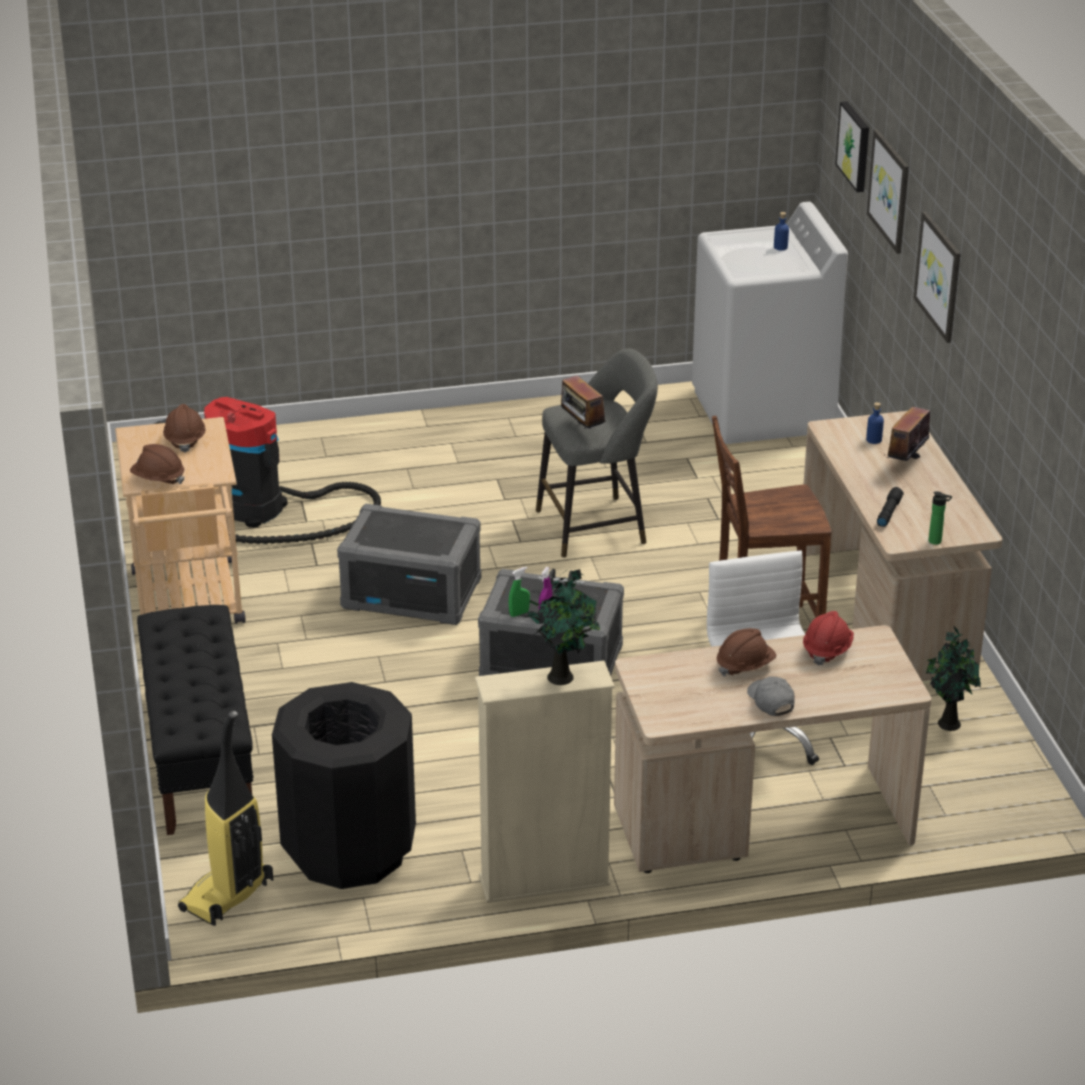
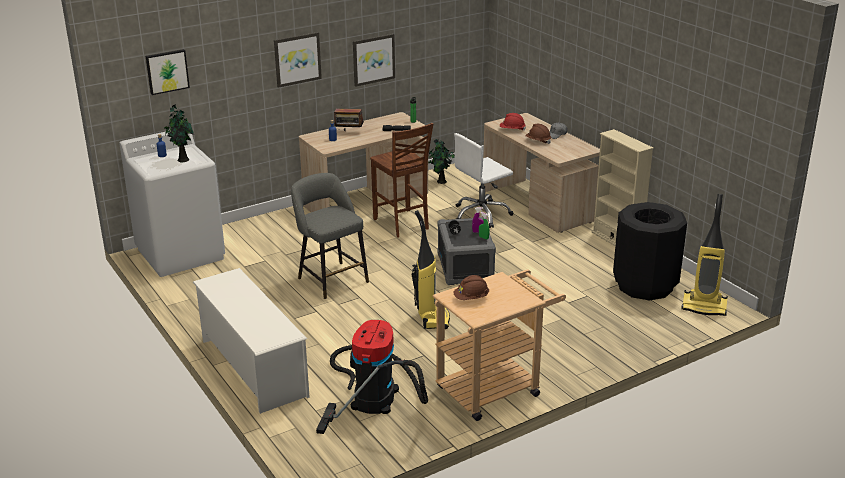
camera: 110 degrees left, 5 degrees down
(158, 479) = (523, 293): brown hard hat -> none
(200, 756) = (621, 343): black bench -> none
(392, 434) = (253, 367): none -> white shoe rack
(412, 594) = (432, 317): grey storage box -> vacuum cleaner
(562, 676) = (620, 137): potted plant -> potted plant (182, 159)
(582, 429) = (343, 216): radio -> none
(890, 190) = (224, 61): picture -> picture (373, 59)

